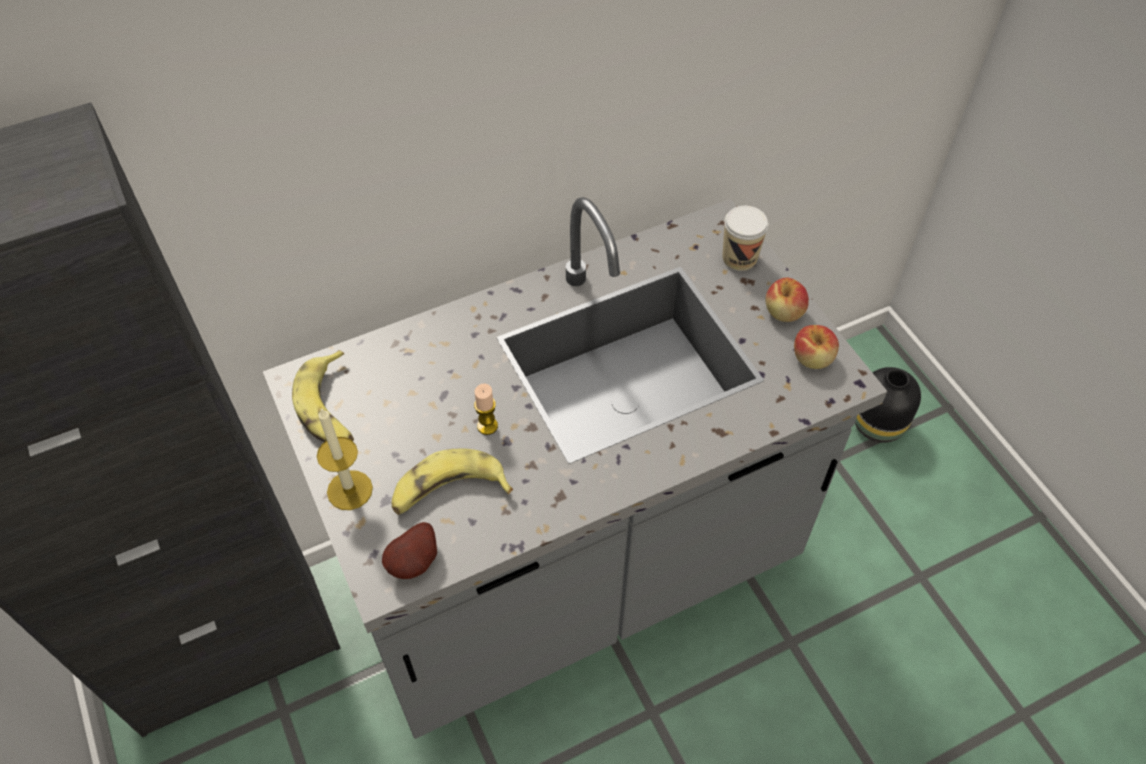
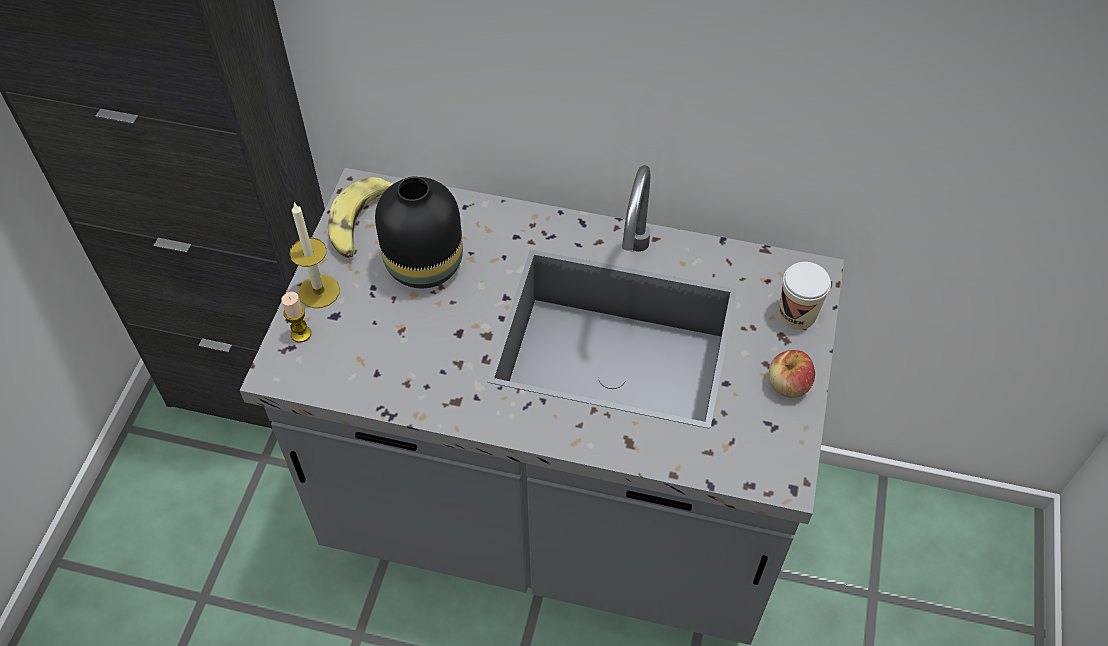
camera: 40 degrees right, 0 degrees up
(416, 563) = (311, 374): potato -> none
(448, 491) = (382, 340): banana -> none
(487, 426) = (456, 312): candle -> candle (301, 334)
(812, 358) = (772, 440): apple -> none
(876, 423) = (947, 593): black vase -> black vase (424, 263)

